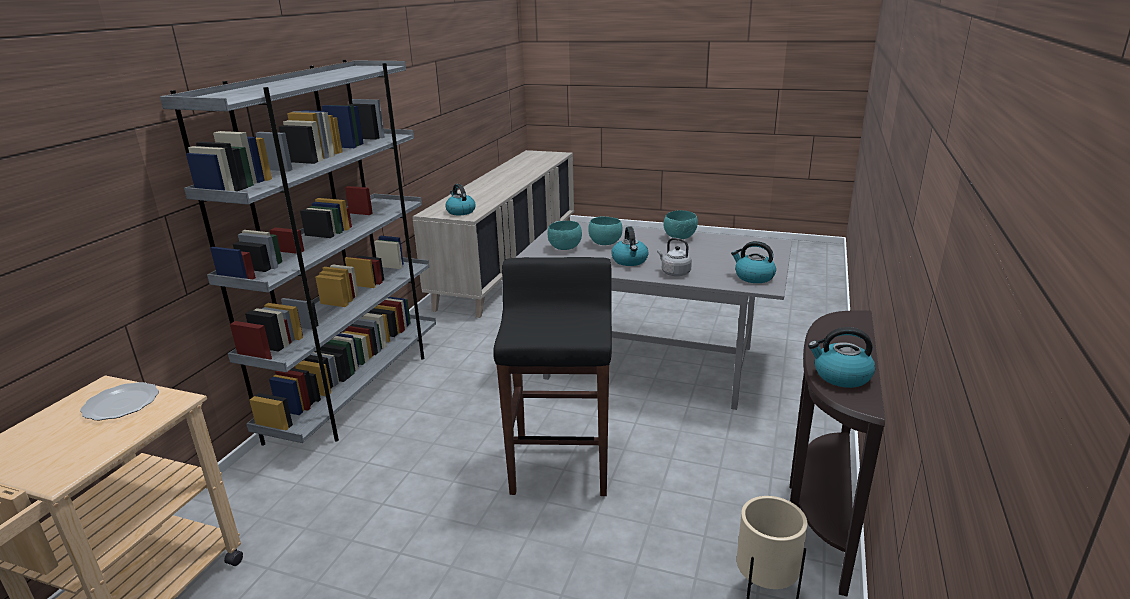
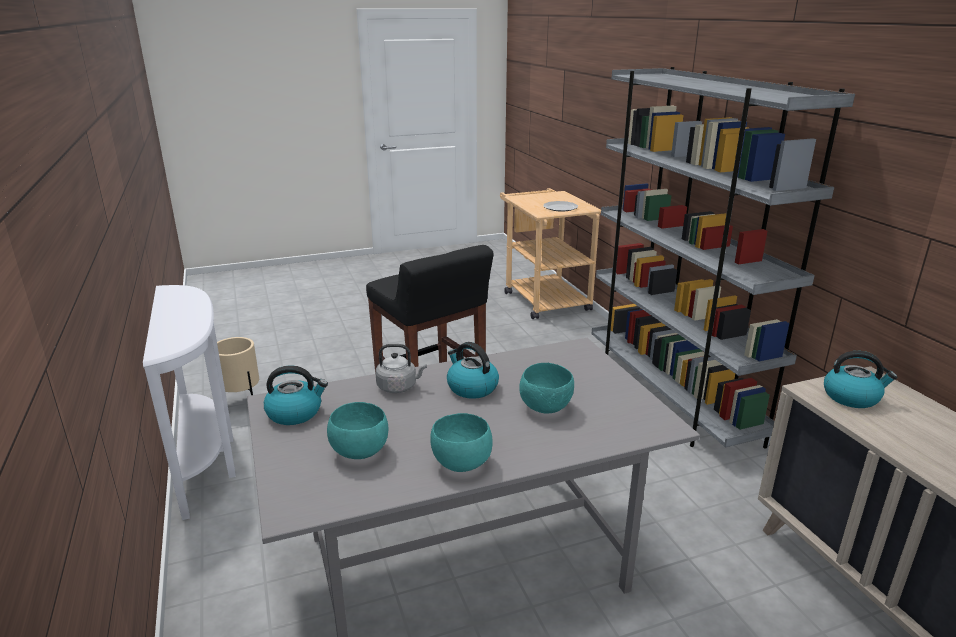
camera: 140 degrees right, 0 degrees up
(565, 248) = (576, 380): turquoise bowl -> turquoise bowl (359, 451)
(817, 516) = (208, 460): brown console table -> white console table
(841, 376) = (182, 299): kettle -> none

